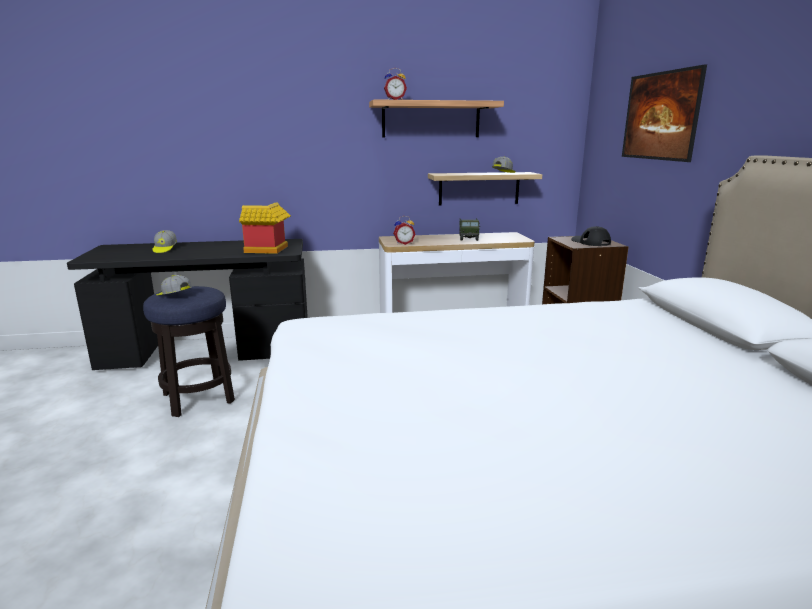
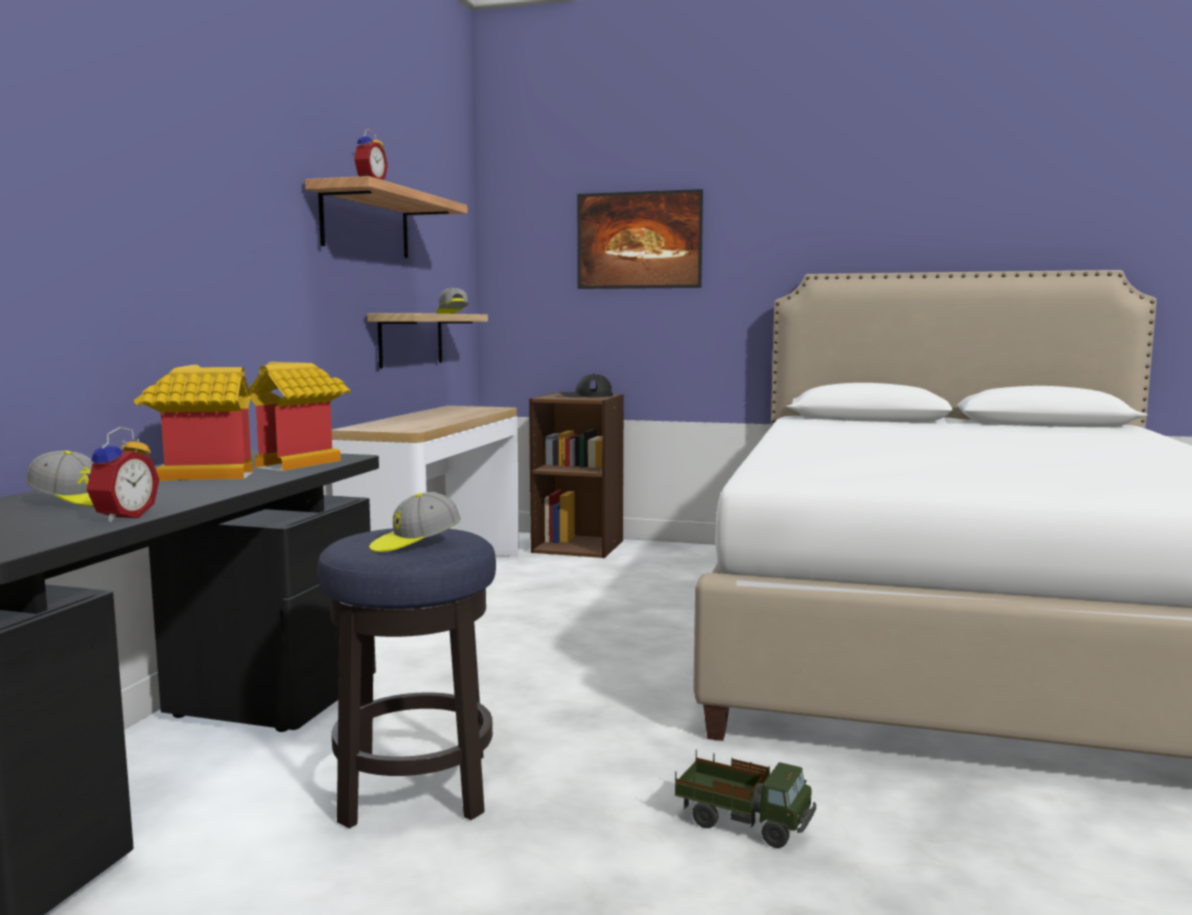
camera: 65 degrees left, 10 degrees down
(229, 247) = (197, 474): none -> toy house
(404, 243) = (416, 427): alarm clock -> alarm clock (122, 517)
(468, 237) = (441, 414): toy truck -> toy truck (743, 823)

